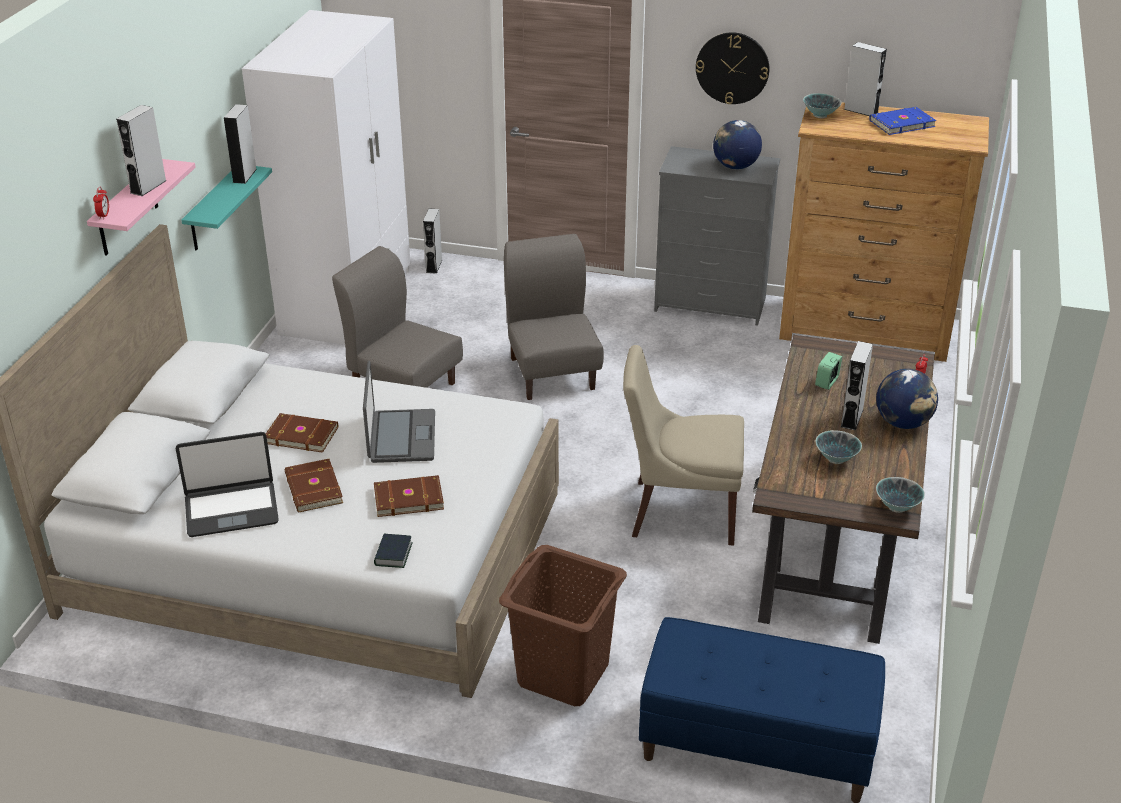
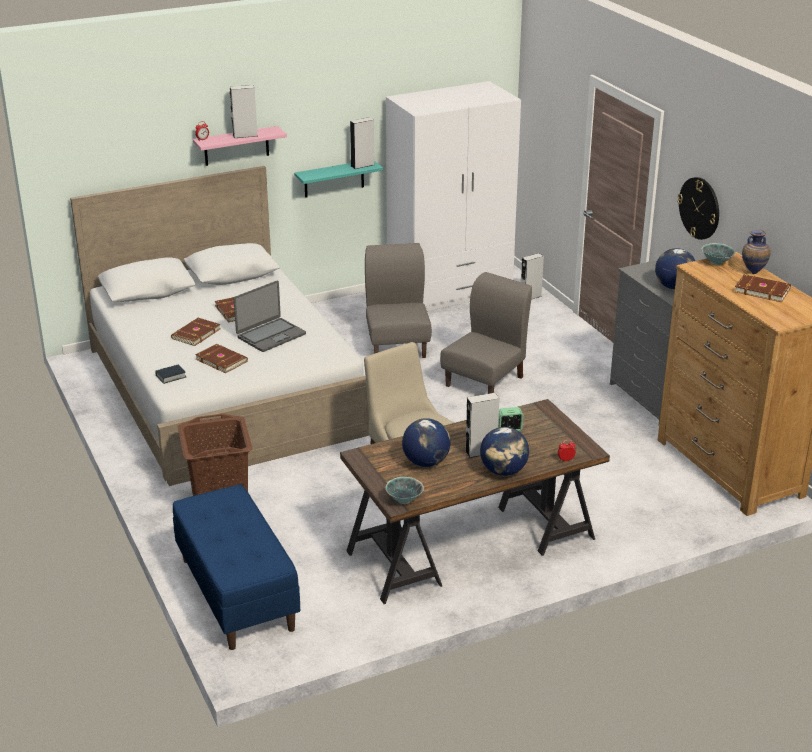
camera: 50 degrees right, 5 degrees down
(231, 509) = (152, 323): laptop -> none
(836, 459) = (426, 462): bowl -> globe
(861, 111) = (753, 272): grey speaker -> vase
(901, 123) = (762, 290): blue book -> brown book

